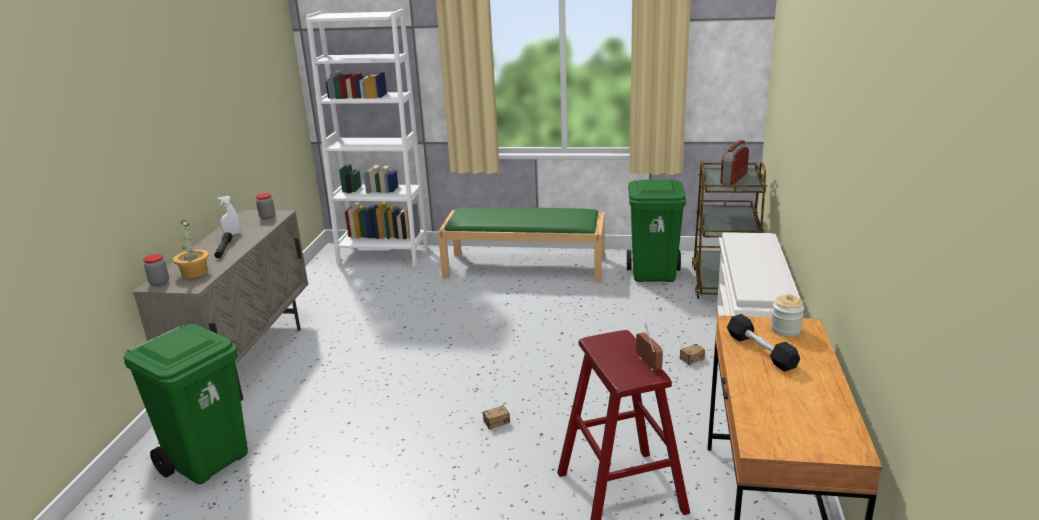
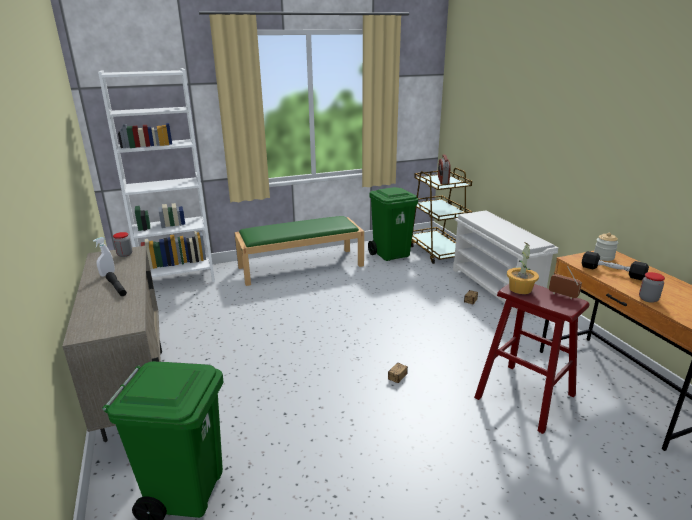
camera: 30 degrees left, 0 degrees up
(159, 283) = (85, 331): jar -> jar (648, 299)
(194, 273) = (113, 314): potted plant -> potted plant (520, 289)

